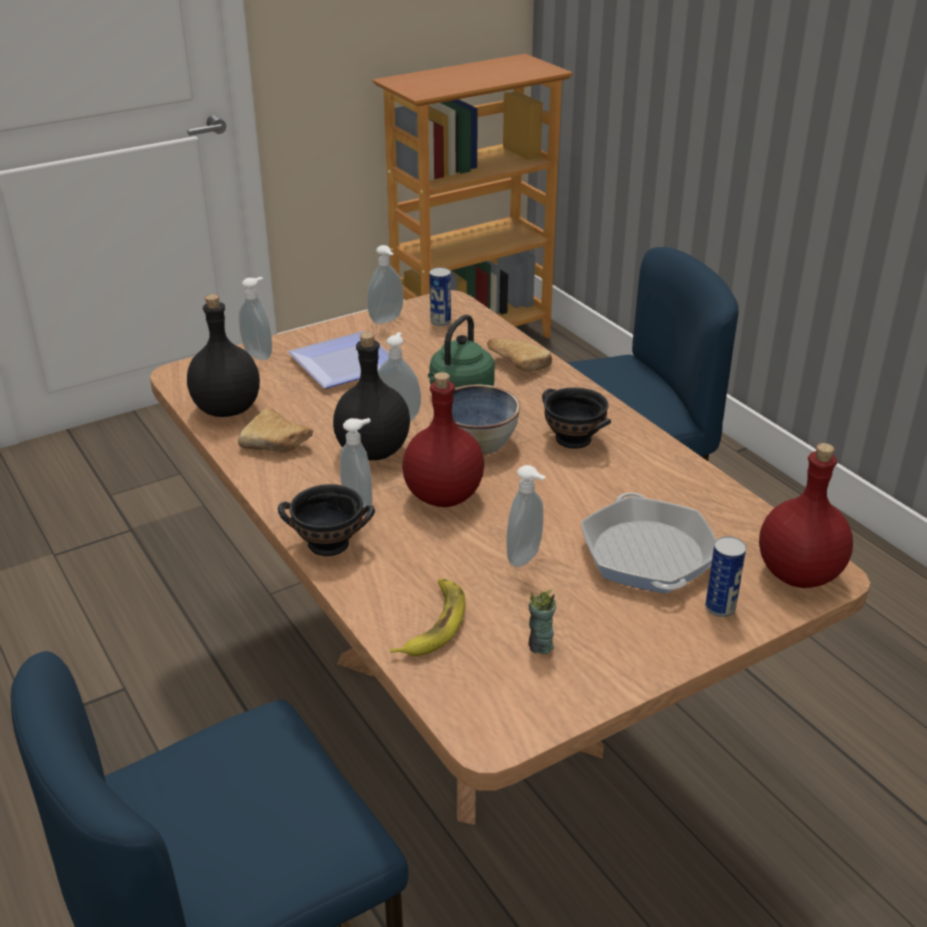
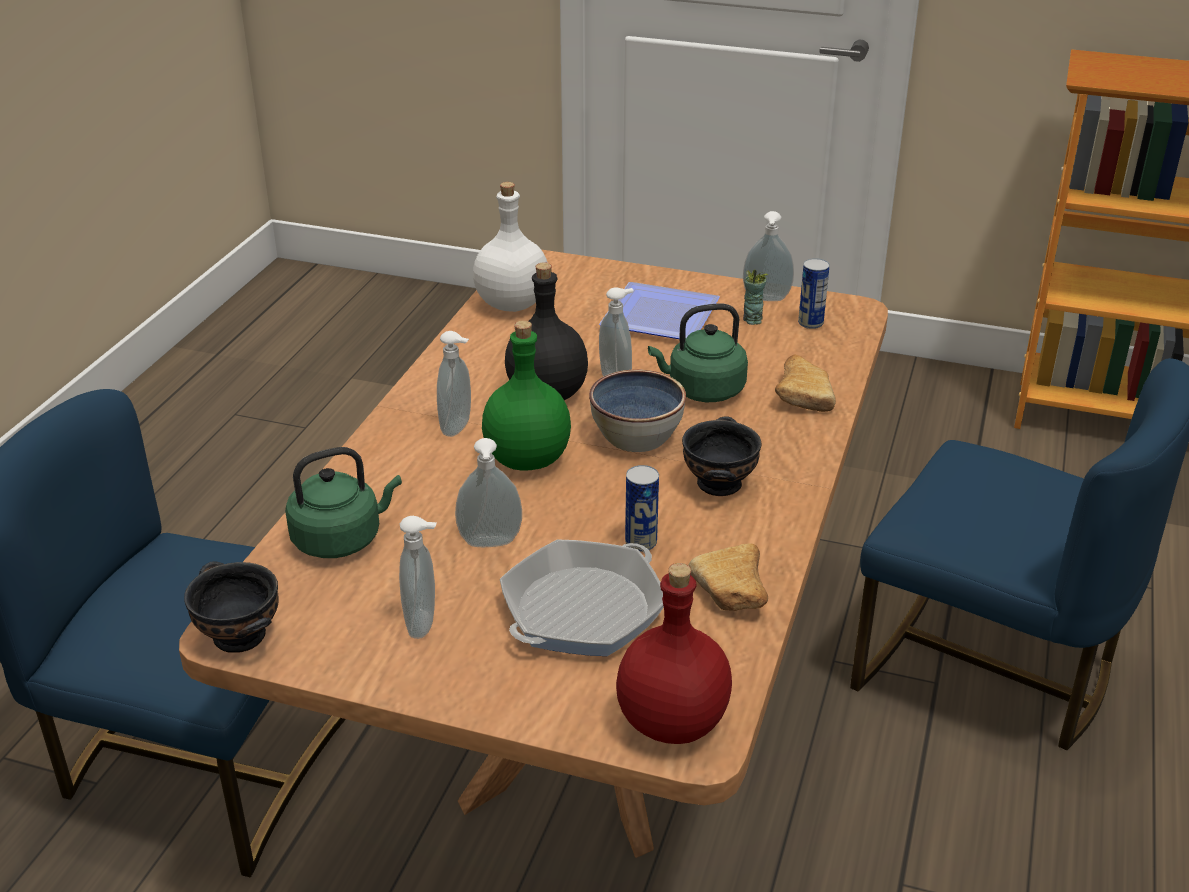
camera: 50 degrees right, 0 degrees up
(226, 409) = (511, 304): black bottle -> white bottle
(259, 354) = (612, 275): soap dispenser -> soap dispenser (424, 624)
(279, 444) = (495, 350): bread -> bread (733, 595)
(327, 543) = (389, 438): black bowl -> black bowl (240, 634)
(433, 624) = (341, 539): banana -> green kettle
(442, 495) = (527, 458): red bottle -> green bottle
(540, 646) = (372, 608): cup -> cup (752, 320)
(720, 608) = (550, 691): can -> can (641, 542)

